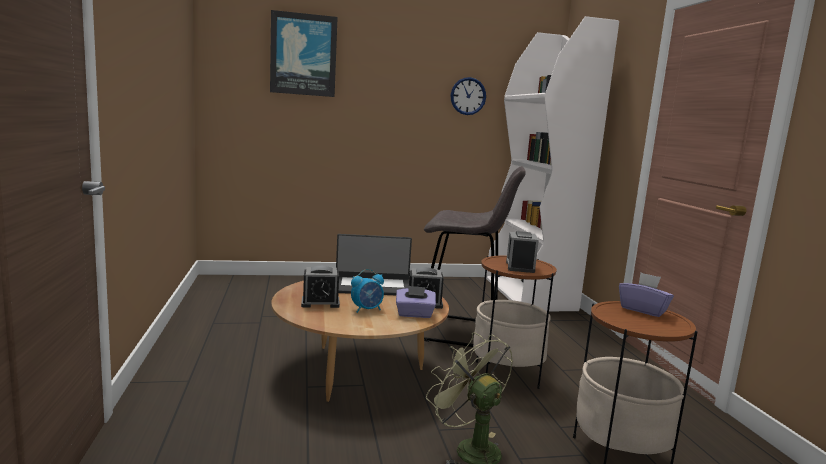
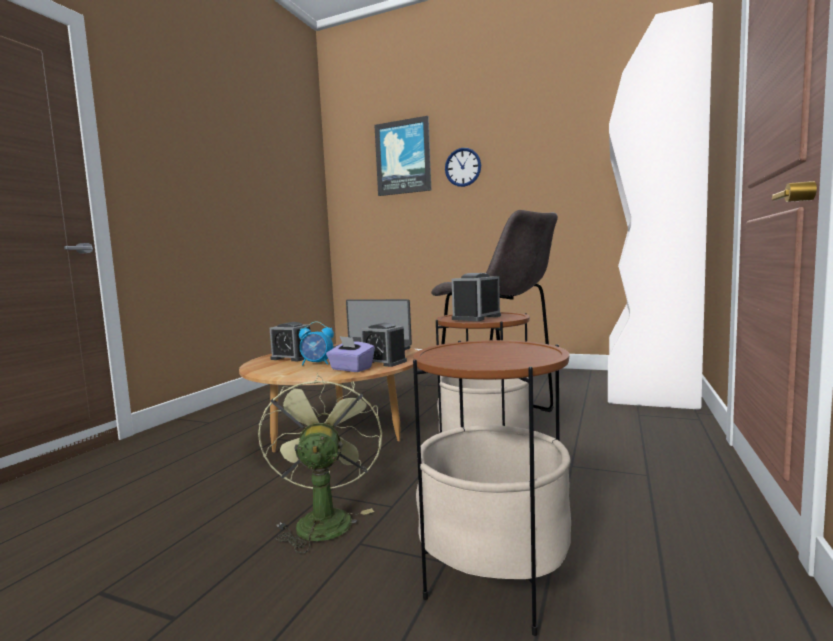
camera: 35 degrees right, 5 degrees down
(468, 96) = (569, 163): wall clock -> wall clock (463, 167)
(643, 310) = (517, 347): purple tissue box -> none

